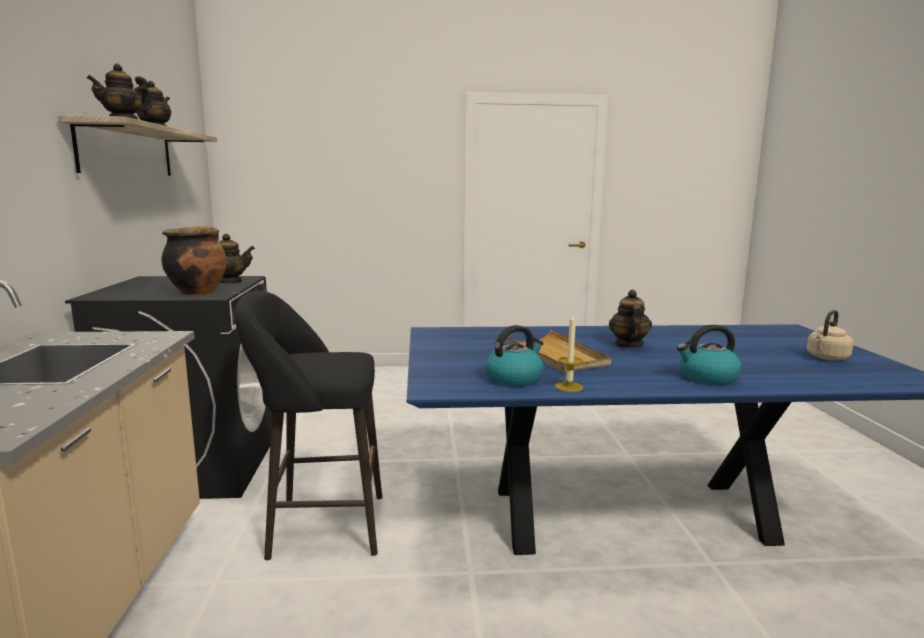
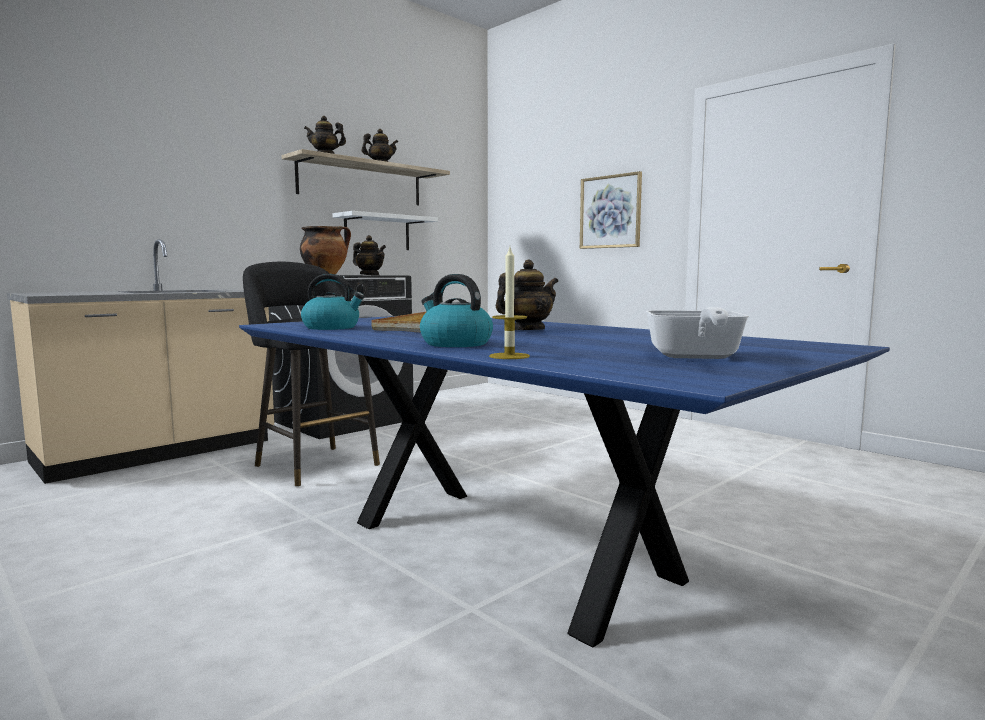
camera: 50 degrees right, 5 degrees down
(145, 216) = (377, 233): none -> white shelf
(383, 190) = (610, 212): none -> picture
(569, 387) = (333, 332): candle -> candle (509, 356)
(826, 358) = (693, 357): beige kettle -> frying pan

